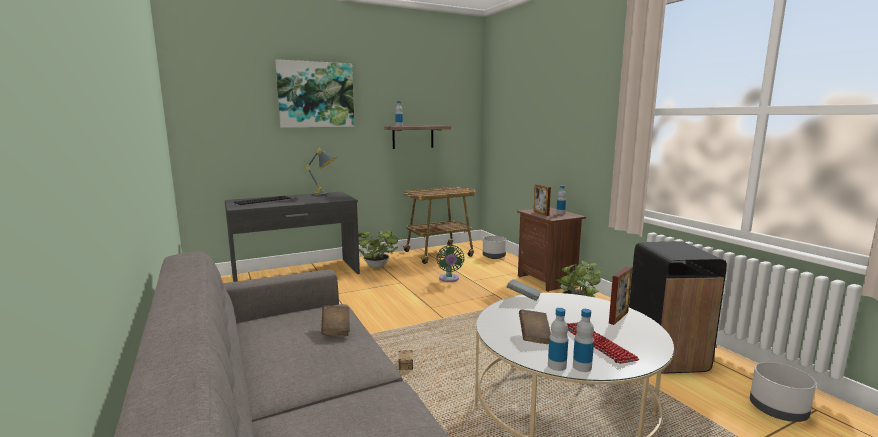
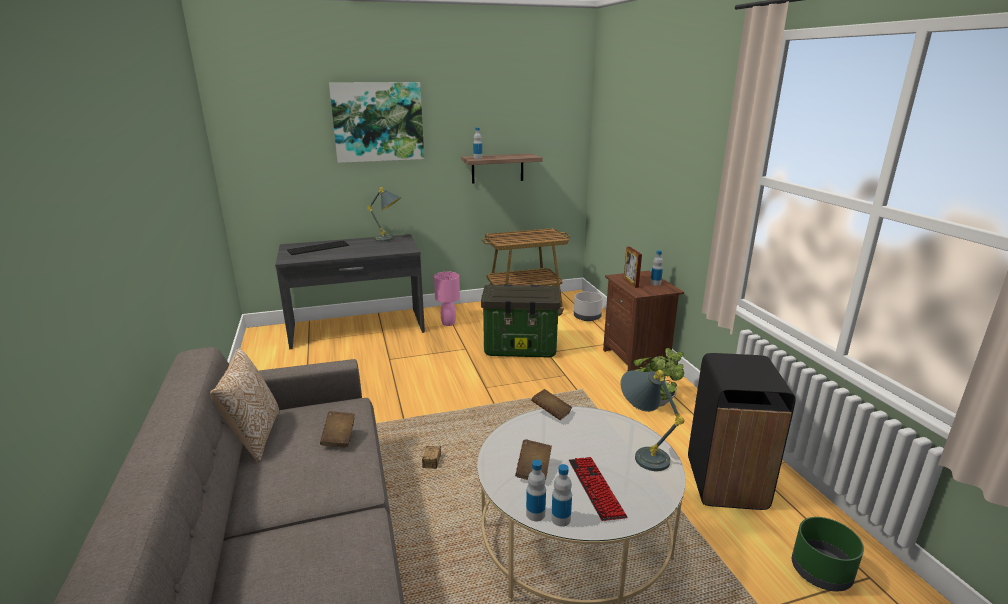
camera: 10 degrees right, 10 degrees up
(246, 337) = (254, 437): none -> pillow
(378, 267) = (448, 323): potted plant -> pink table lamp
(449, 279) = (521, 348): green fan -> storage box
(523, 298) = (551, 412): grey book -> brown book
(618, 317) = (642, 453): picture frame -> grey table lamp
(778, 410) = (821, 572): grey planter -> green planter

